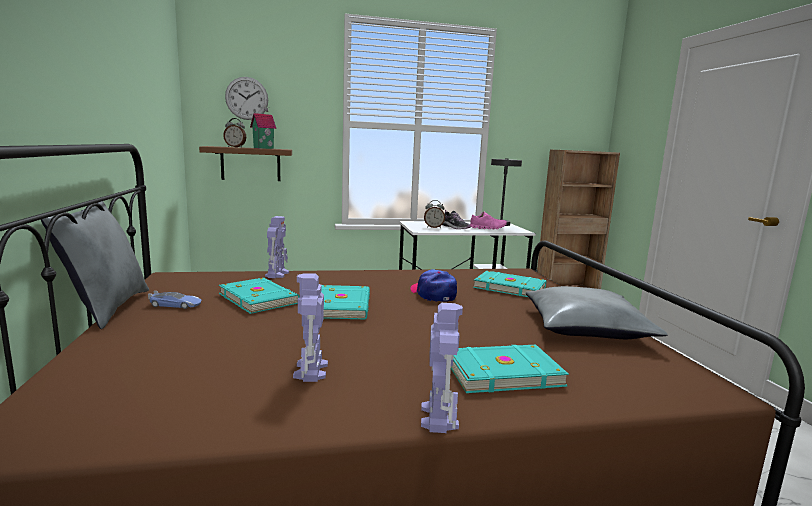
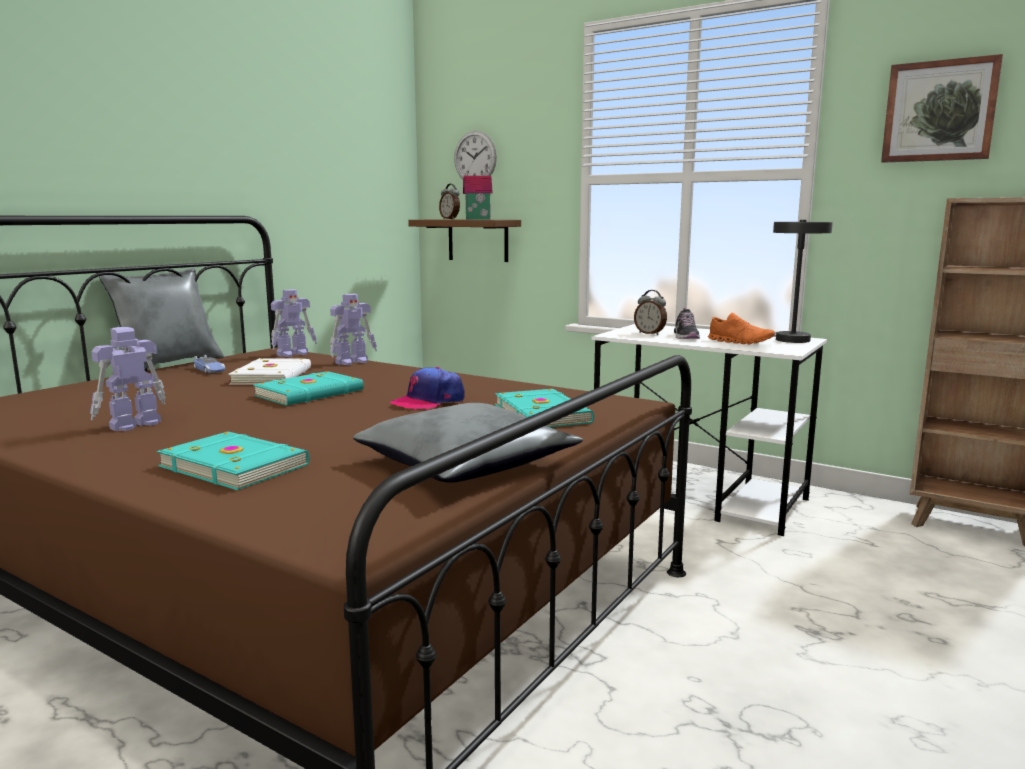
camera: 45 degrees right, 0 degrees up
(259, 298) = (274, 376): turquoise book -> white book
(433, 293) = (428, 401): cap -> cap turned 150 degrees counterclockwise
(439, 416) = (96, 470): toy robot -> toy robot (293, 354)
(488, 228) = (740, 342): pink shoe -> orange shoe
(544, 105) = (939, 111): none -> picture

